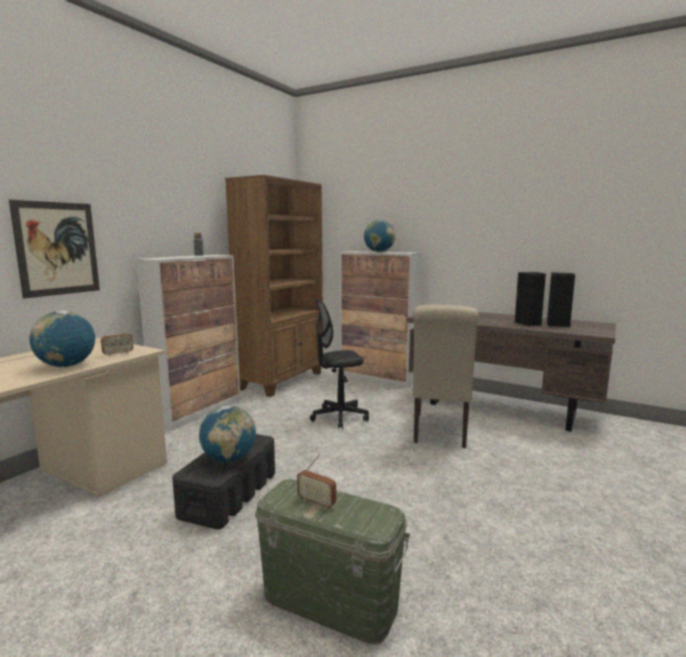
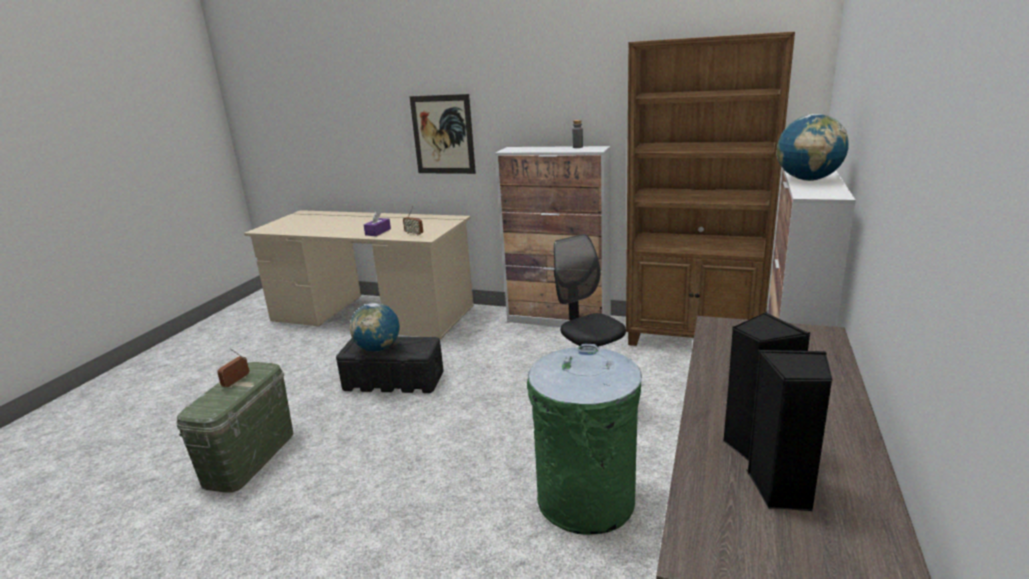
camera: 80 degrees right, 10 degrees up
(66, 366) = (378, 232): globe -> purple tissue box
(440, 431) = (585, 500): beige chair -> green trash can

